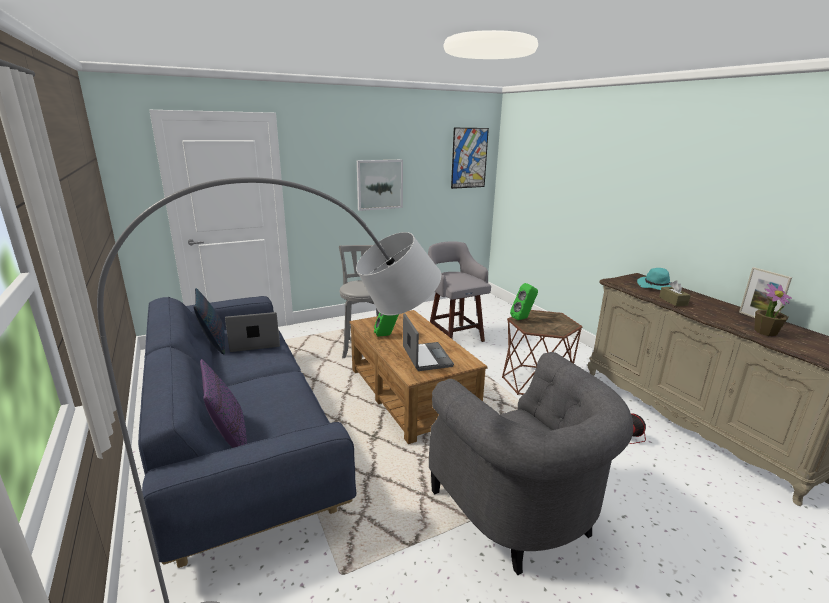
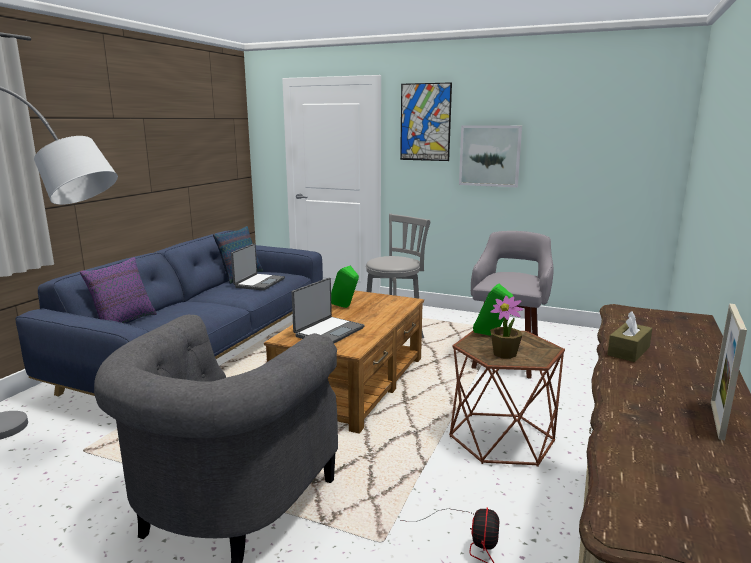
camera: 50 degrees right, 5 degrees down
(255, 343) = (259, 283): laptop -> laptop turned 75 degrees clockwise
(469, 158) = (635, 126): picture -> picture (425, 122)
(656, 286) = (676, 333): turquoise hat -> none
(766, 332) = (648, 432): potted plant -> potted plant (504, 354)

